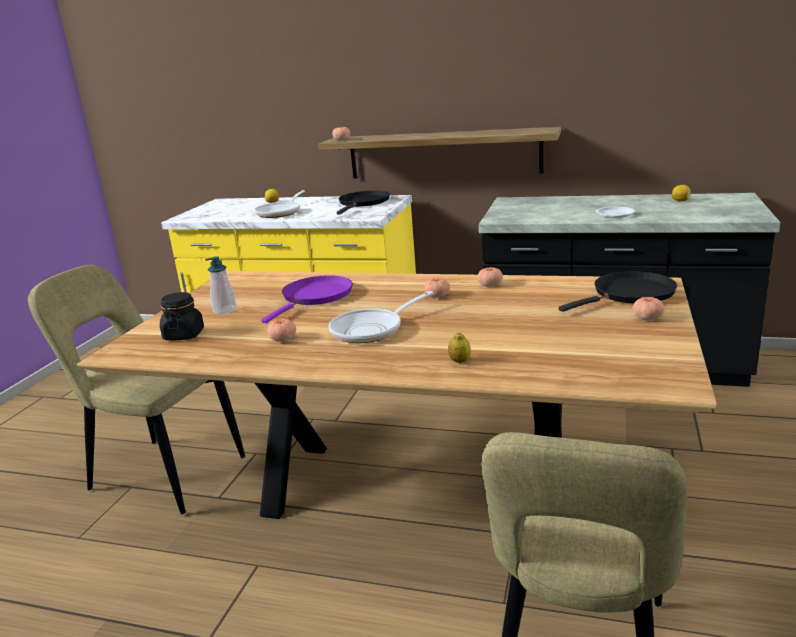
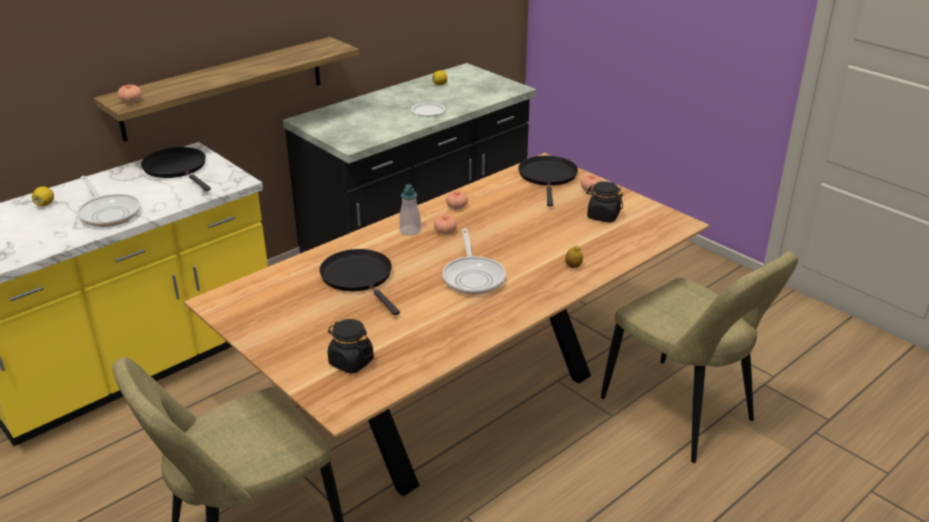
camera: 60 degrees left, 10 degrees up
(225, 310) = (318, 328): soap dispenser -> soap dispenser (410, 231)
(283, 339) = (436, 317): tomato -> none
(315, 297) = (359, 277): purple frying pan -> black frying pan
(599, 341) = (603, 216): none -> black jar

